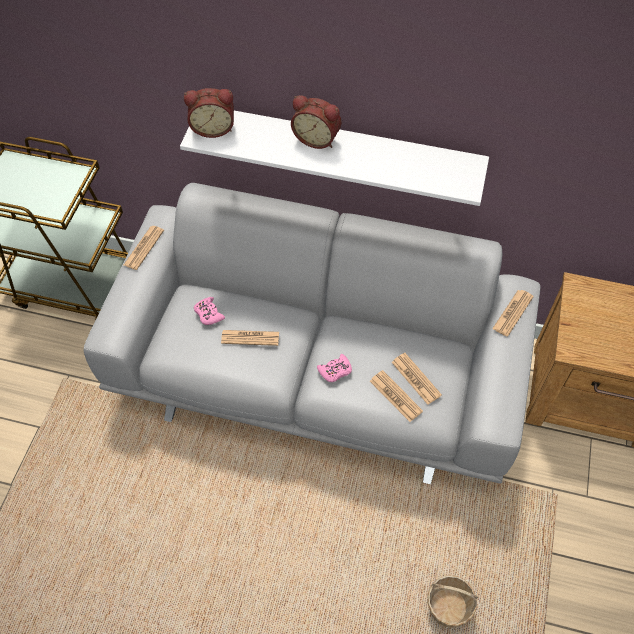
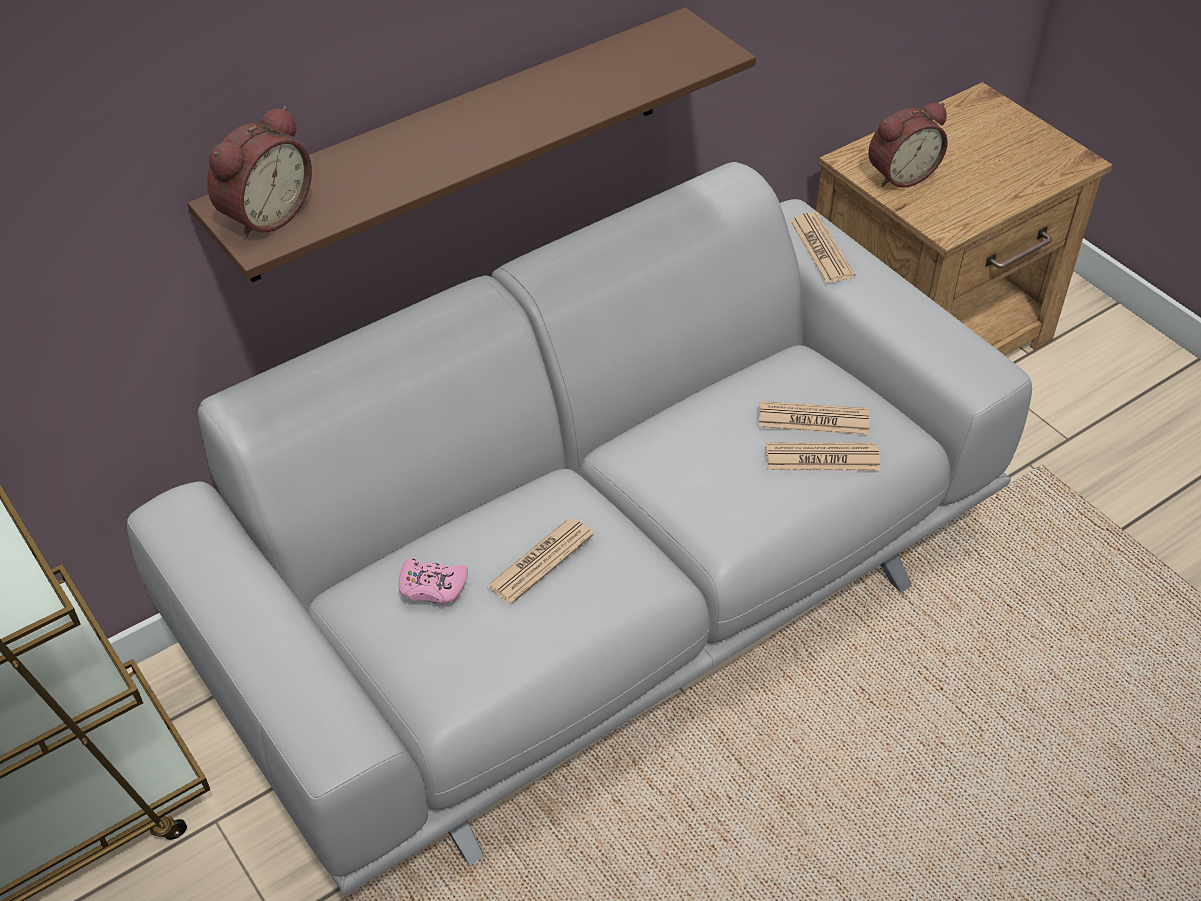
camera: 50 degrees left, 10 degrees down
(144, 248) = (210, 578): newspaper -> none
(317, 138) = (441, 126): alarm clock -> alarm clock (899, 174)
(335, 371) = (709, 498): pink game controller -> none
(340, 150) = (459, 145): white shelf -> brown shelf
(448, 608) = (1118, 698): basket -> none

